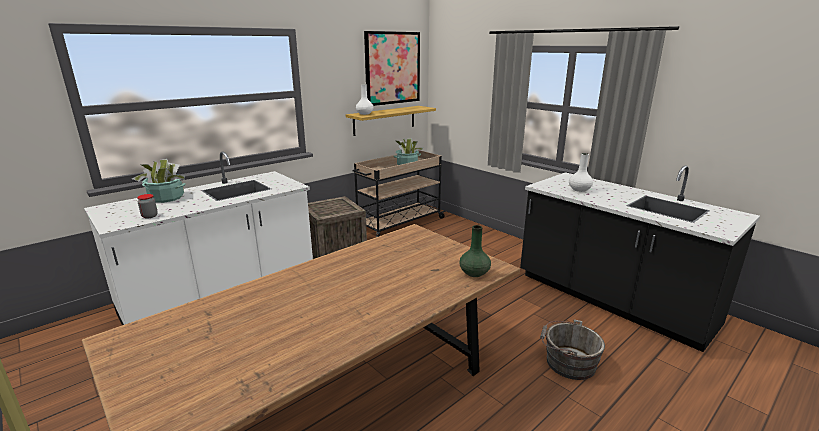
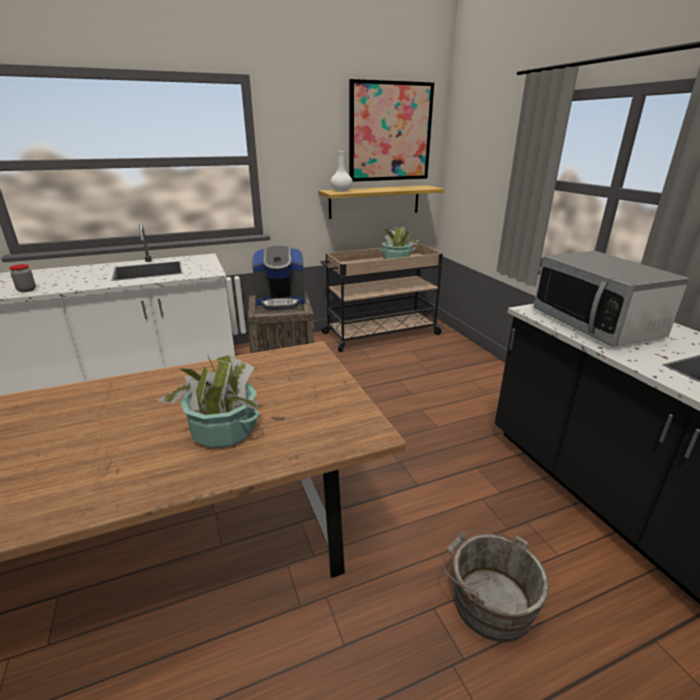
camera: 20 degrees right, 5 degrees up
(167, 198) = (72, 271): potted plant -> potted plant (224, 430)
(331, 205) = (281, 301): none -> coffee machine
(474, 273) = (328, 436): green vase -> none
(579, 190) = (595, 324): white vase -> microwave

